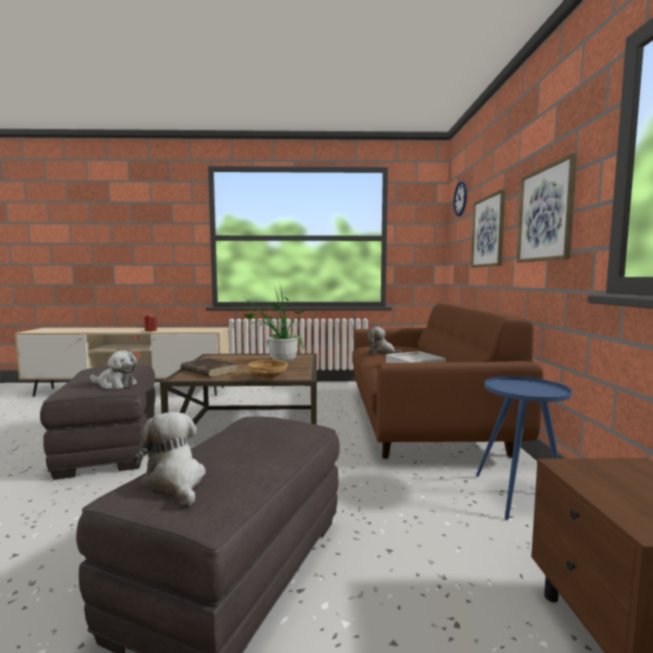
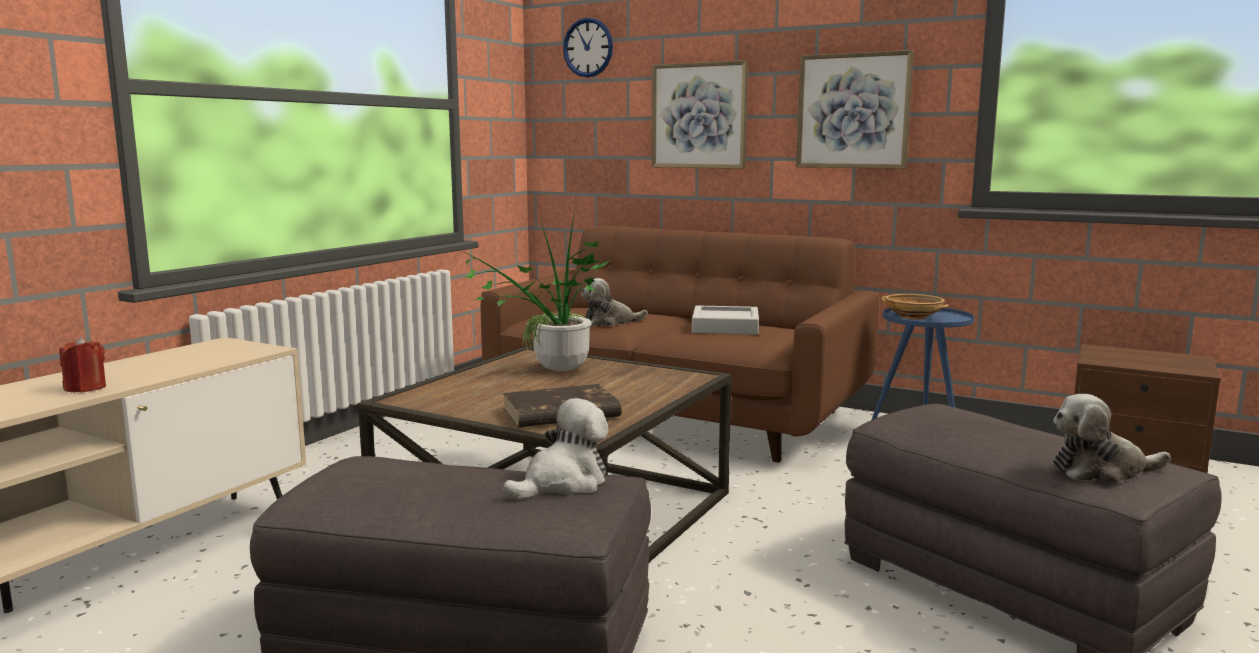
camera: 60 degrees left, 5 degrees up
(268, 376) = (668, 389): beige bowl -> beige bowl (913, 316)

